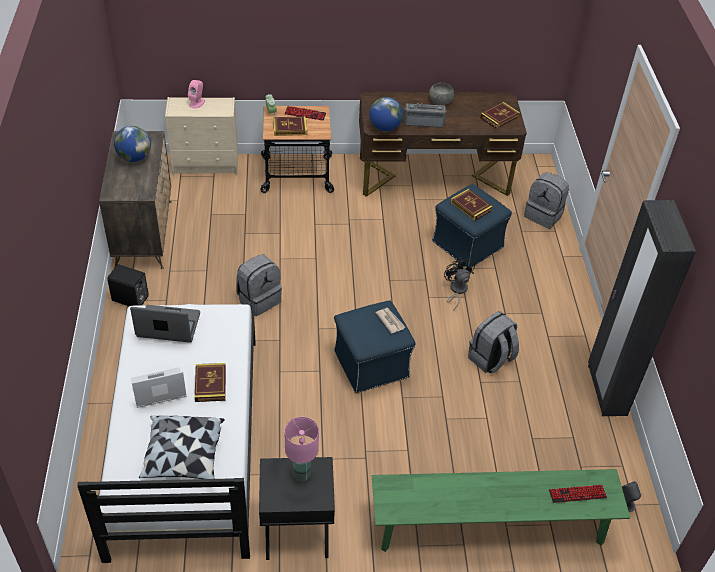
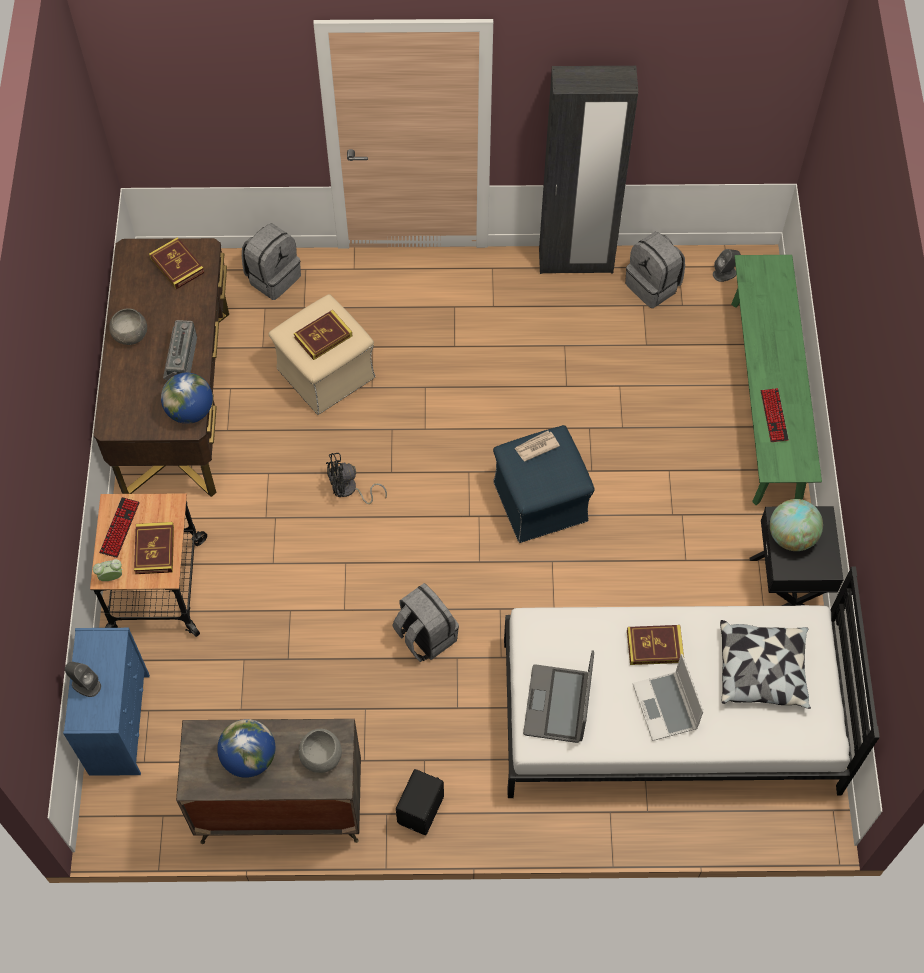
camera: 85 degrees left, 15 degrees up
(130, 186) = (320, 756): none -> grey bowl
(197, 103) = (86, 685): pink speaker -> grey speaker
(206, 165) = (119, 723): beige dresser -> blue dresser
(302, 474) = (791, 536): pink table lamp -> globe
(456, 290) = (413, 395): black fan -> black fan (349, 490)
(467, 244) = (325, 374): blue ottoman -> beige ottoman
(491, 359) = (530, 370): grey backpack -> grey backpack (653, 286)
(577, 494) = (769, 294): keyboard -> keyboard (774, 415)

